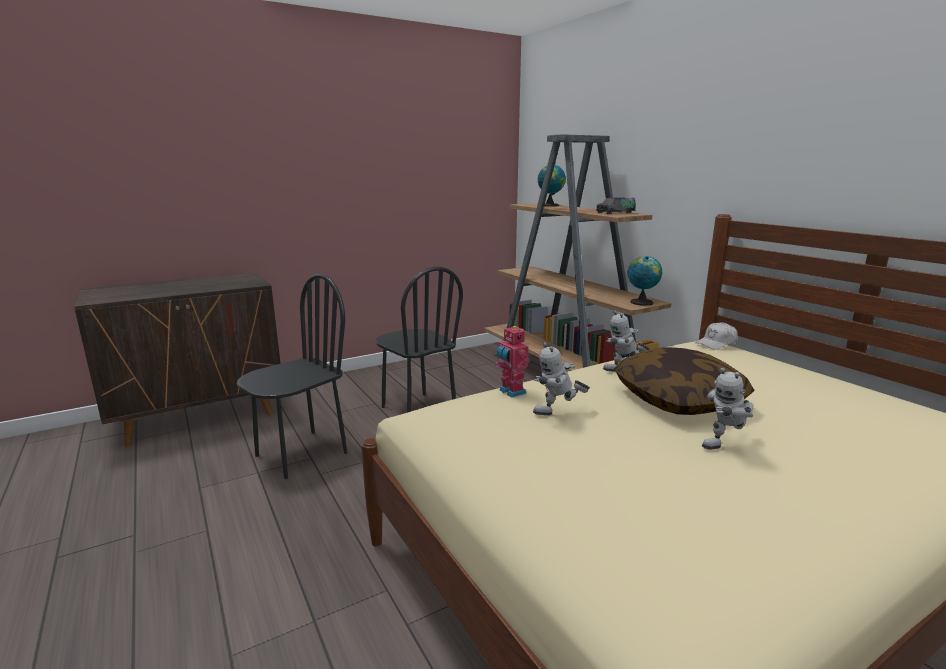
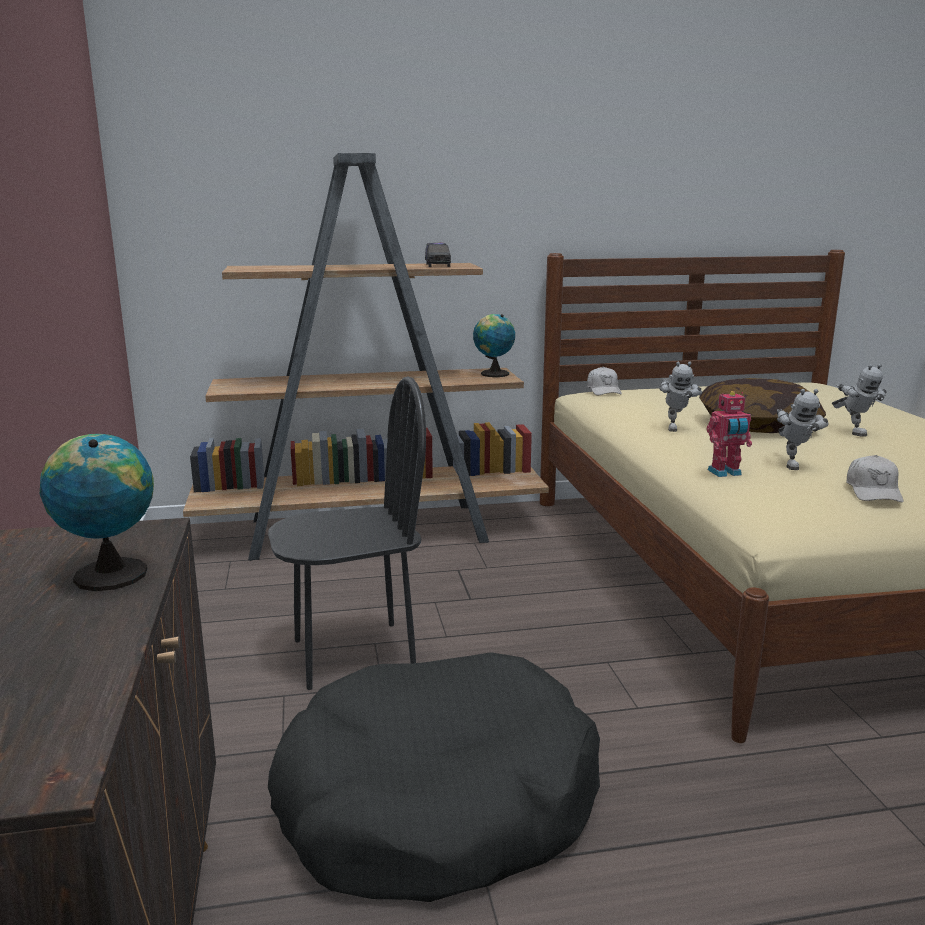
camera: 70 degrees left, 0 degrees up
(301, 454) = (437, 803): black chair -> black dog bed
(509, 448) = (873, 491): none -> white cap
(550, 205) = (286, 267): globe -> globe (109, 573)

